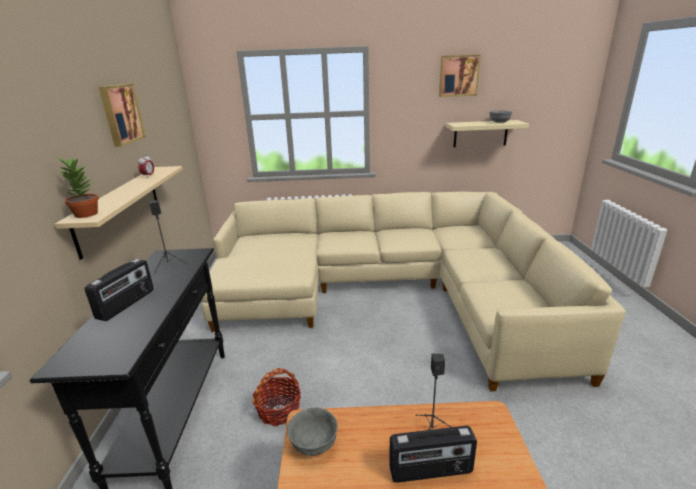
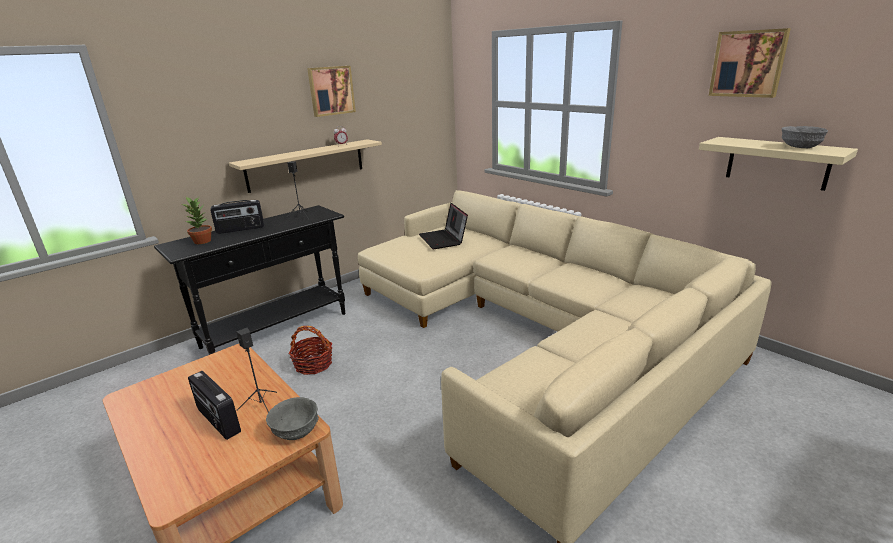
camera: 50 degrees right, 0 degrees up
(86, 214) = (249, 161): potted plant -> potted plant (202, 241)
(270, 247) = (443, 239): none -> laptop
(313, 443) = (217, 363): grey bowl -> grey bowl (296, 430)

